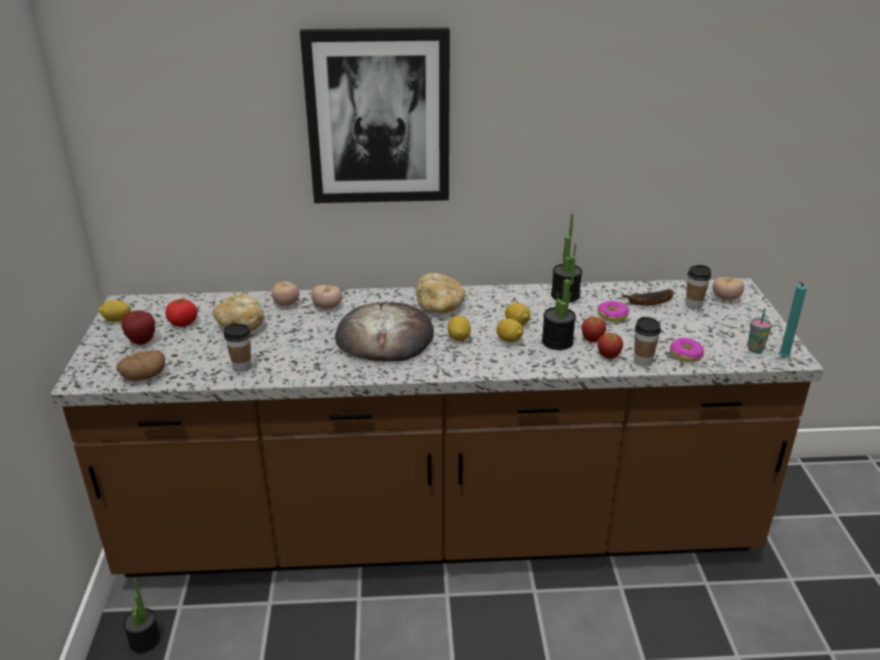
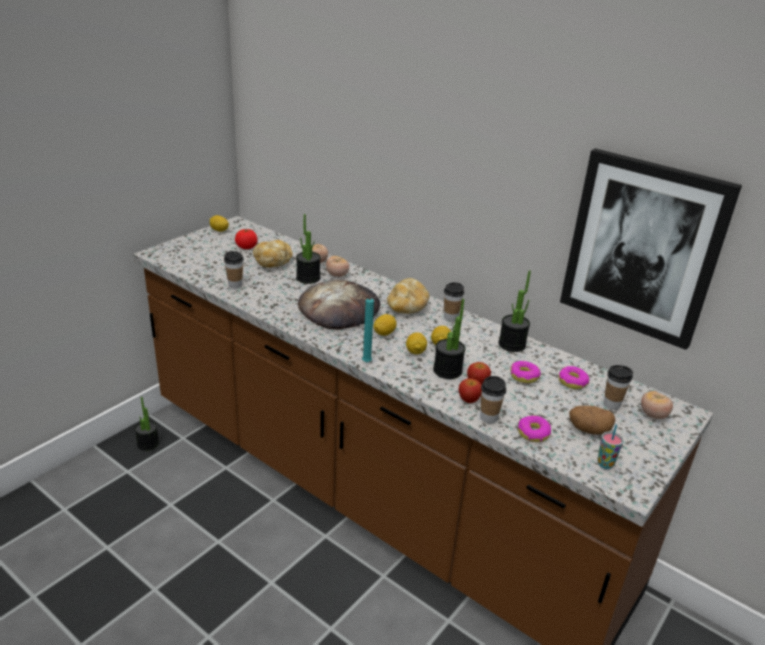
camera: 40 degrees right, 0 degrees up
(142, 341) = (212, 247): apple -> none
(144, 377) = (183, 266): potato -> potato (588, 430)
(304, 323) = (308, 278): none -> potted plant
(378, 117) = (407, 137): picture -> picture (643, 248)
(487, 297) = (451, 317): none -> cup
(647, 302) = (572, 382): banana -> donut
(782, 358) = (618, 484): turquoise candle -> turquoise candle (365, 362)

